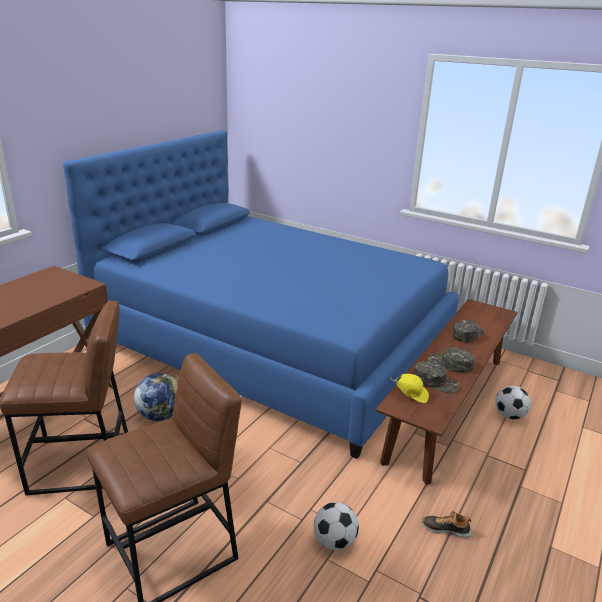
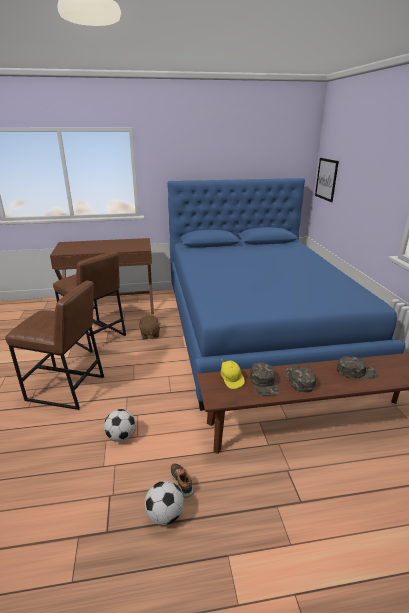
camera: 50 degrees right, 0 degrees up
(160, 415) = (149, 334): globe -> brown plush toy
(256, 129) = (326, 179): none -> picture
(509, 415) = (357, 463): football -> football (165, 515)

